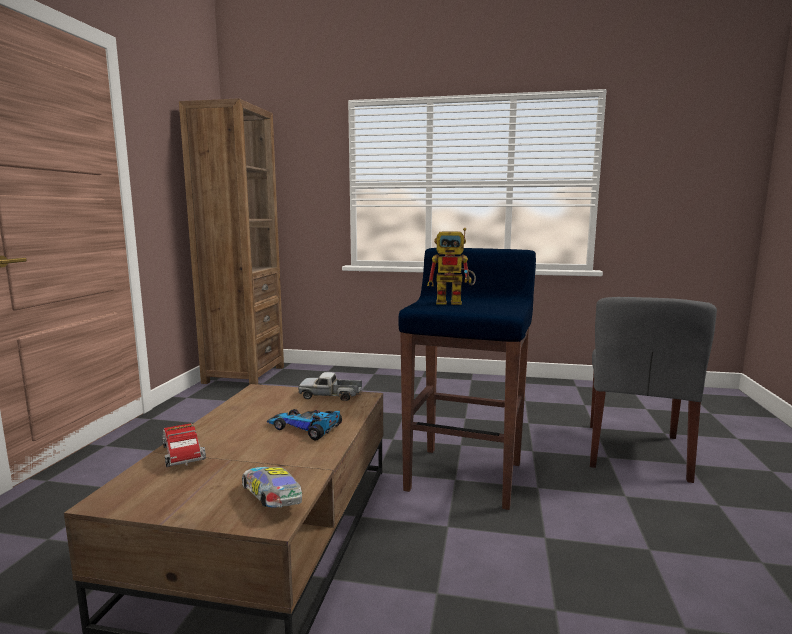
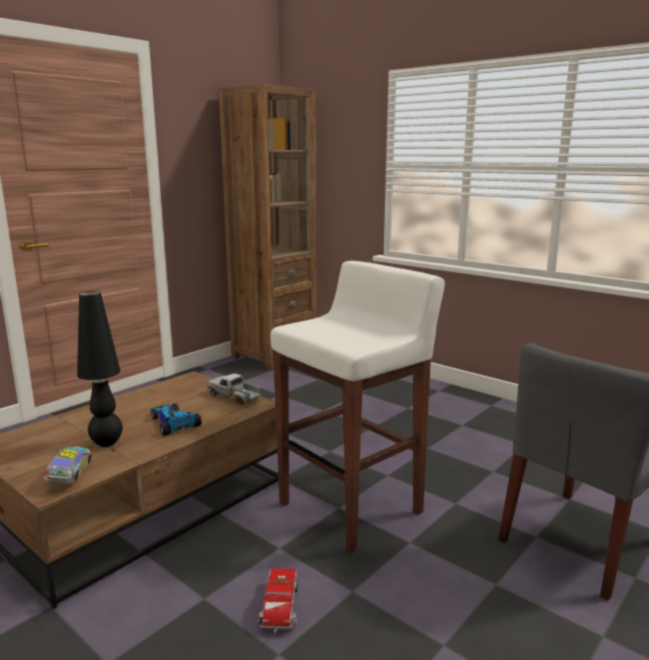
camera: 30 degrees right, 5 degrees up
(183, 456) = (68, 424): toy truck -> toy truck (280, 610)
(264, 461) = (106, 443): none -> black table lamp
(455, 302) = (340, 325): toy robot -> none
(465, 476) = (352, 507): blue stool -> white stool

